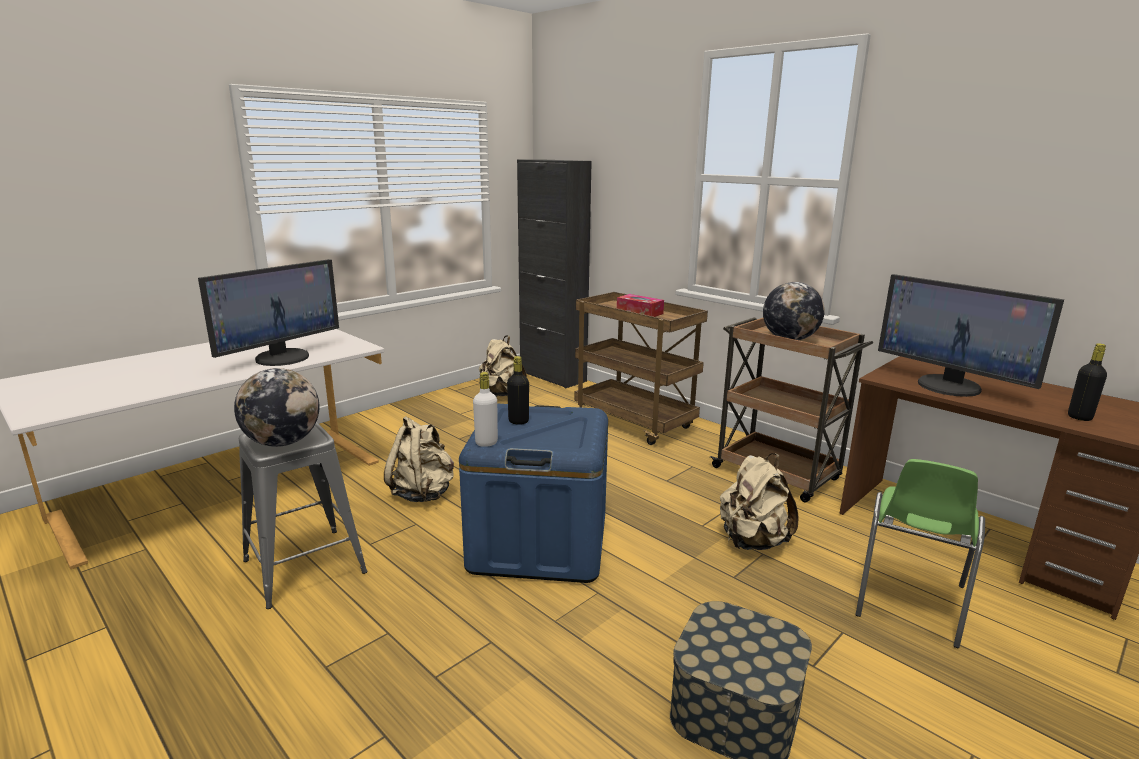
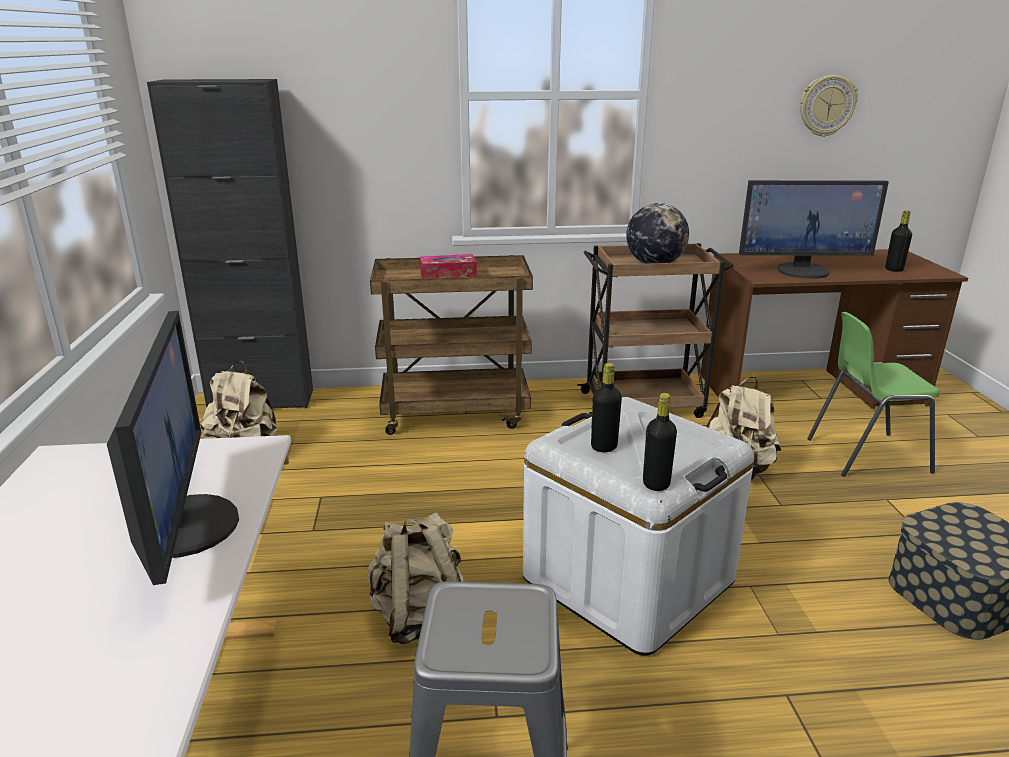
camera: 50 degrees left, 5 degrees up
(283, 442) = (512, 633): globe -> none
(486, 443) = (656, 484): white bottle -> black bottle
(539, 542) = (628, 580): blue storage box -> white storage box
(908, 601) = (865, 454): green chair -> green chair turned 105 degrees clockwise
(1065, 209) = (826, 106): none -> wall clock

